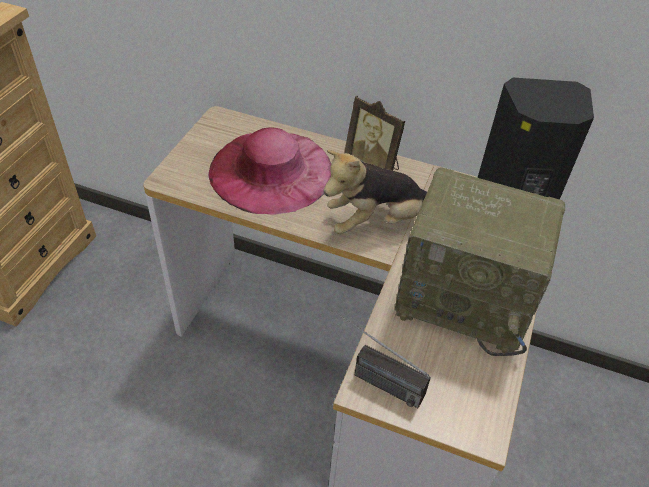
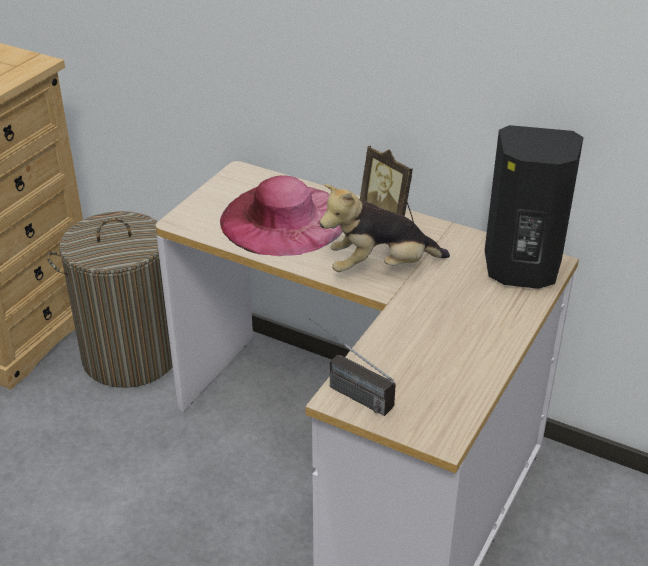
camera: 10 degrees right, 10 degrees down
(126, 282) = (130, 356): none -> laundry basket
(467, 298) = (456, 335): radio -> none

